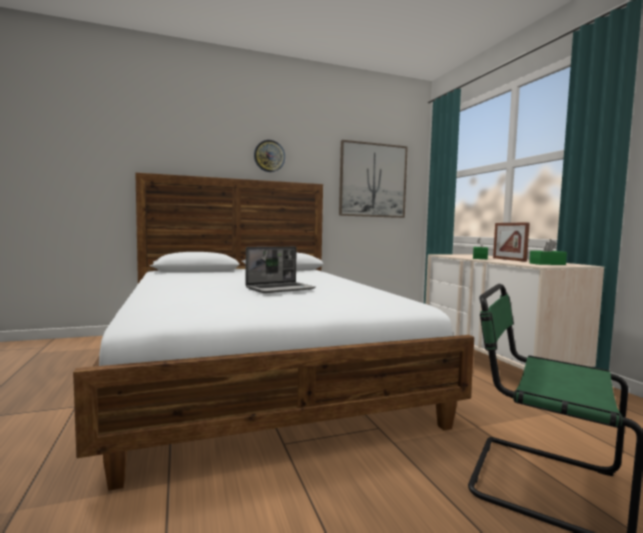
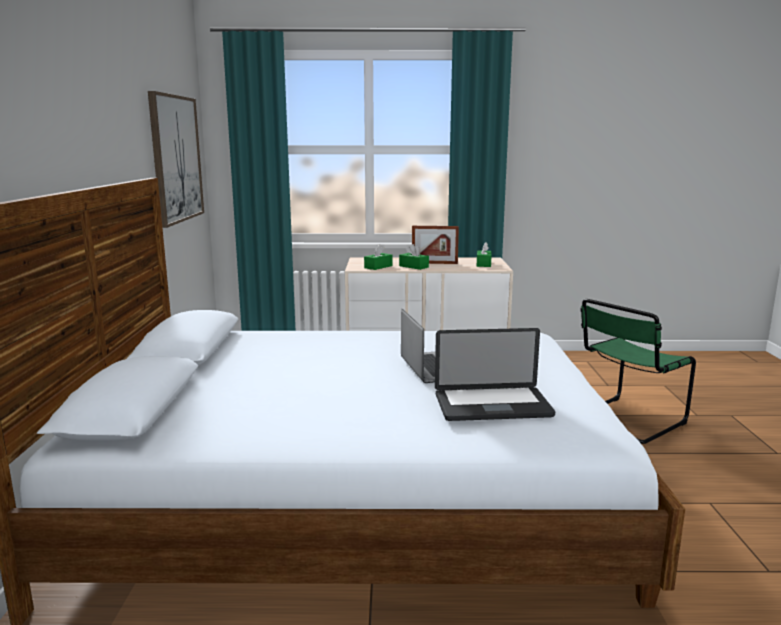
camera: 70 degrees left, 10 degrees up
(204, 295) = (492, 406): none -> laptop
(269, 156) = (92, 130): wall clock -> none
(457, 256) = (378, 267): none -> green tissue box

